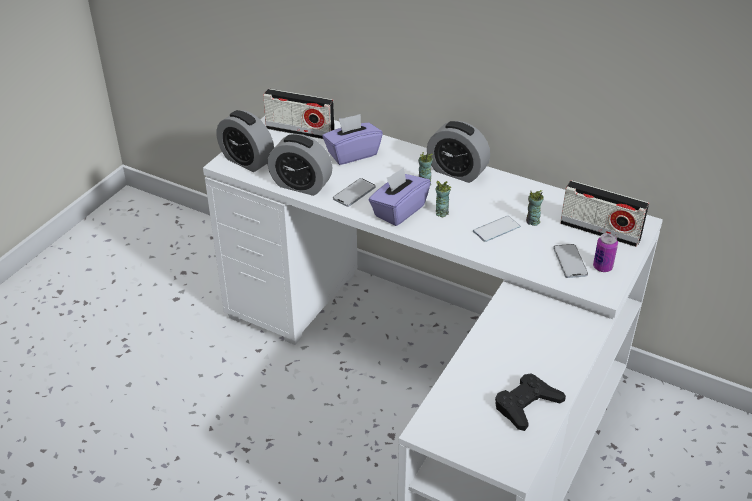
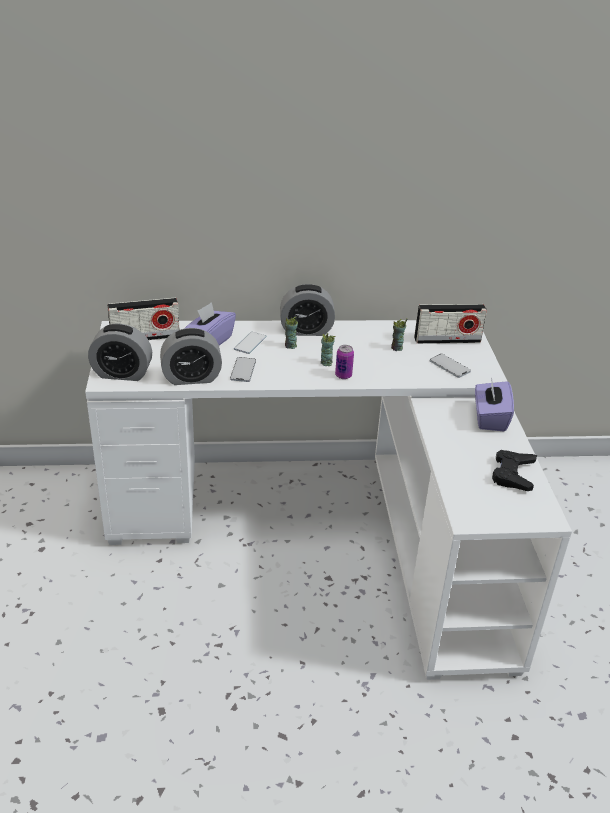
camera: 35 degrees left, 5 degrees down
(398, 210) = (292, 372): purple tissue box -> purple tissue box (489, 418)
(496, 229) = (377, 361): phone -> phone (250, 343)
(602, 267) = (473, 363): can -> can (343, 375)

